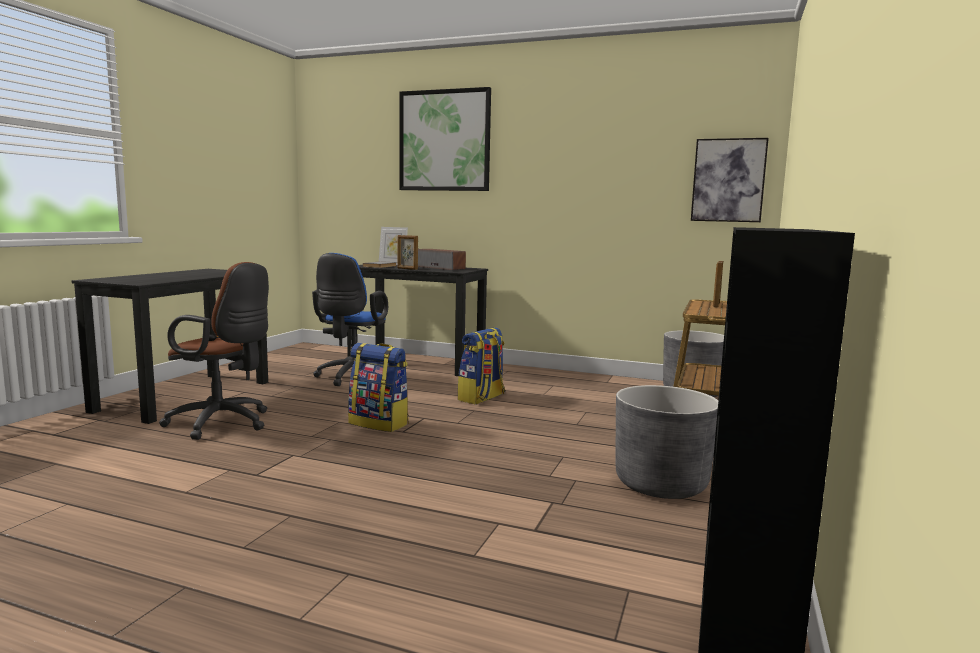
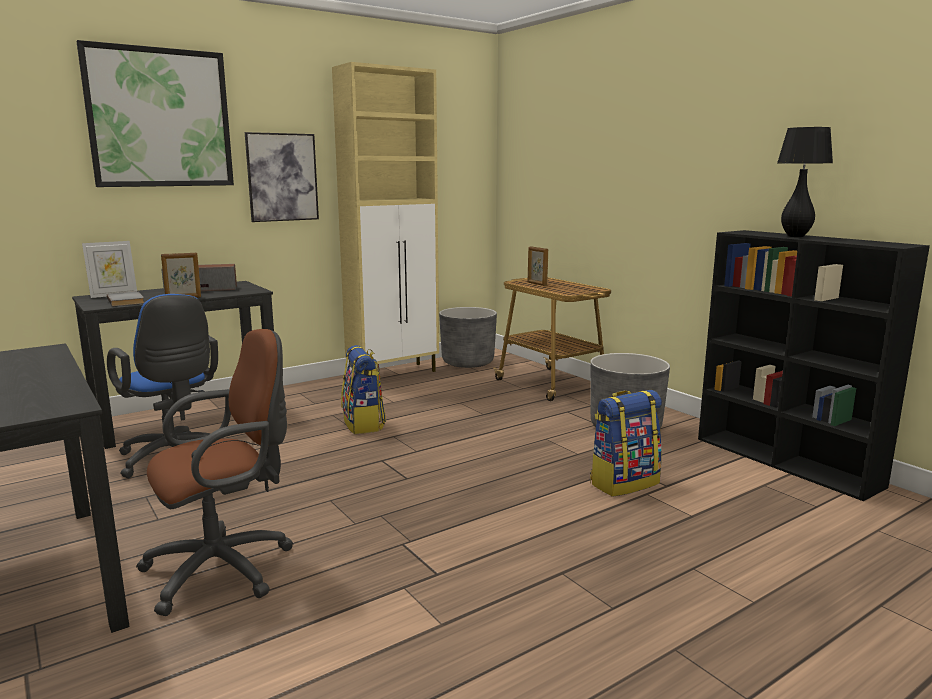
camera: 55 degrees left, 5 degrees up
(379, 423) = (367, 482): backpack -> backpack (624, 483)
(604, 380) = (394, 374): none -> beige cabinet
(728, 180) = (461, 170): picture -> picture (282, 177)
(770, 228) = (795, 236): none -> black table lamp

